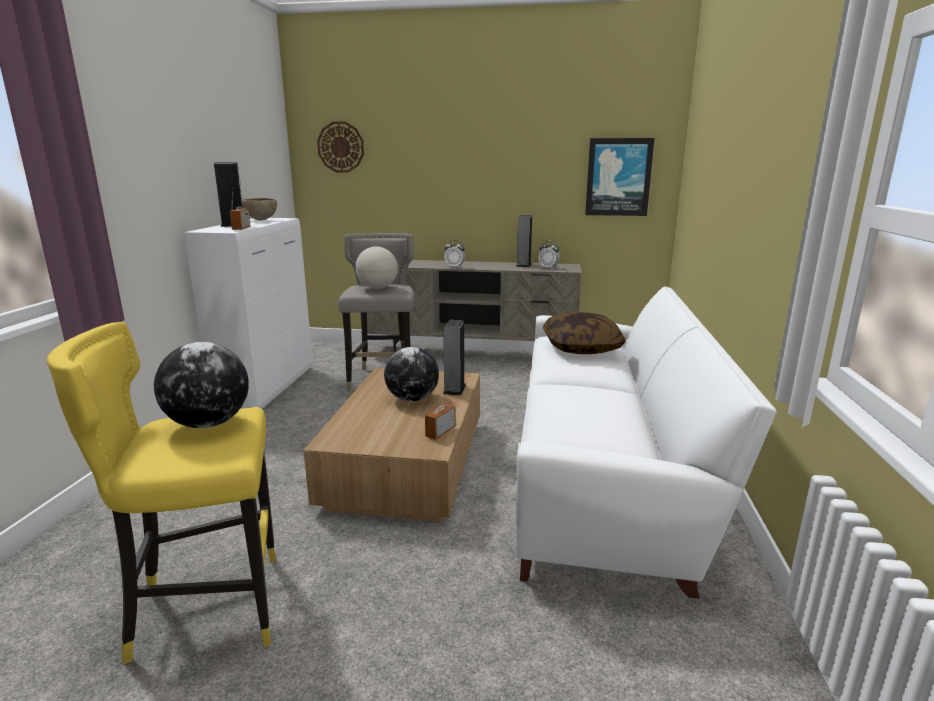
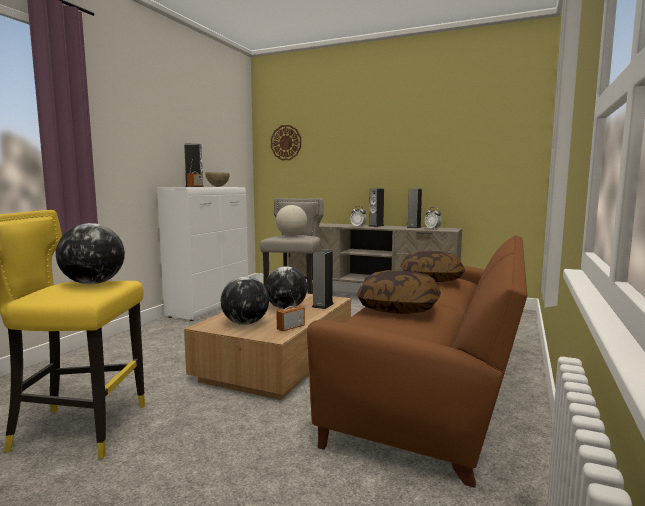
camera: 15 degrees right, 10 degrees down
(378, 431) = (245, 323): none -> globe
(475, 264) = (376, 226): none -> speaker
(581, 403) = (398, 307): none -> pillow
(604, 472) = (437, 383): white sofa -> brown sofa
(618, 177) = (493, 158): picture -> none

